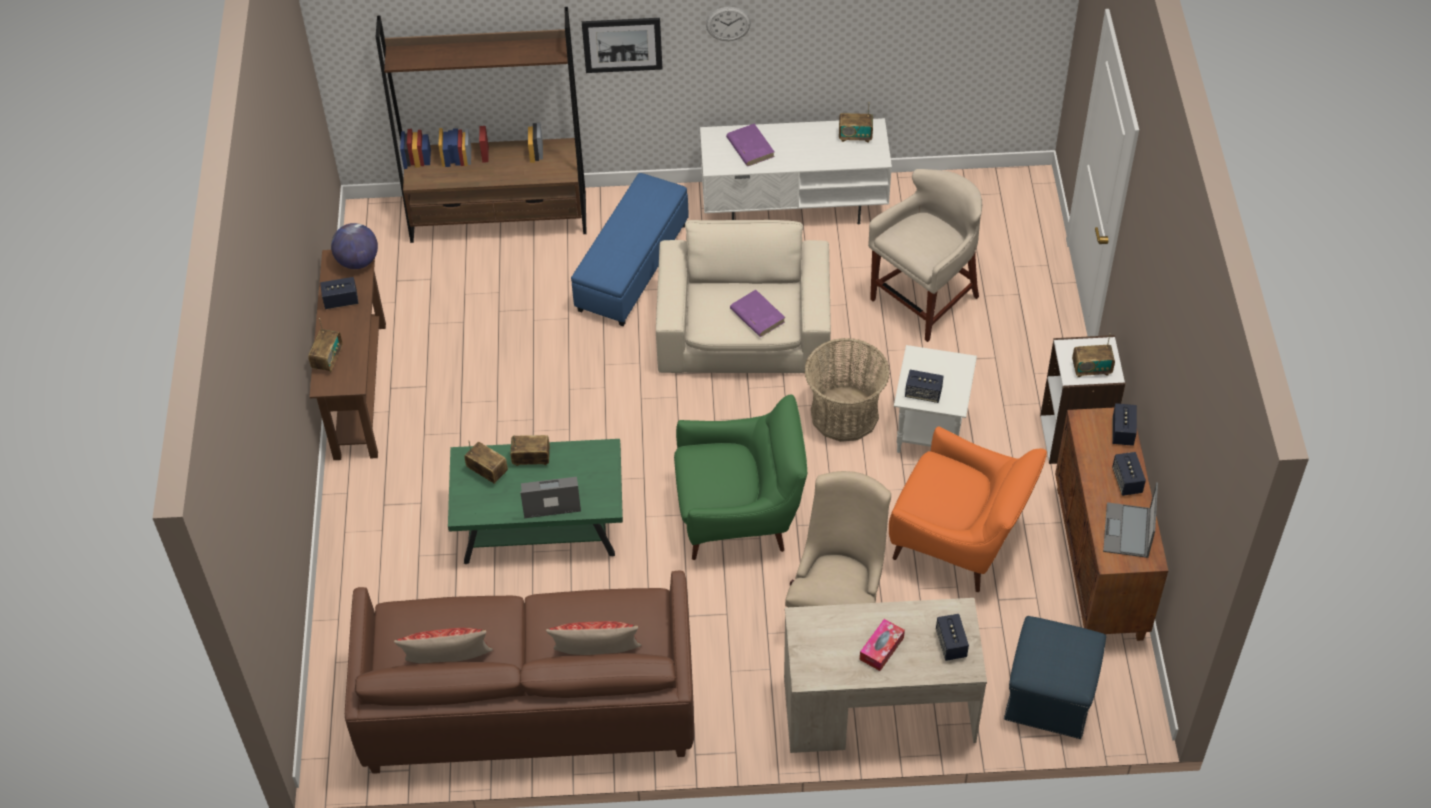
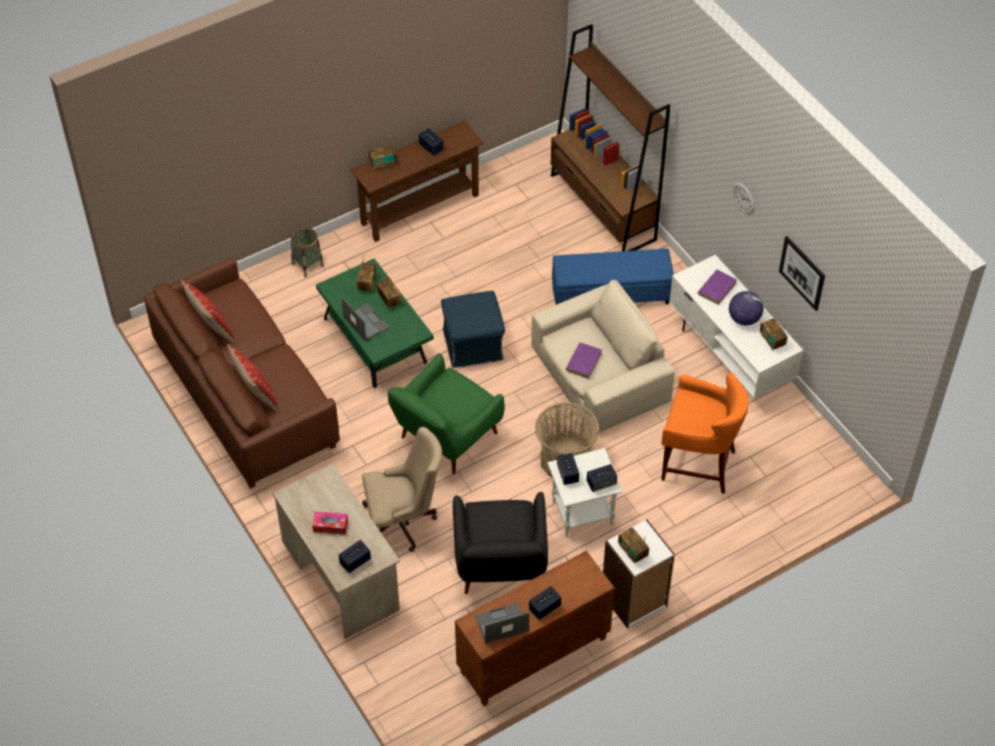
camera: 60 degrees right, 0 degrees up
(357, 261) = (466, 140): globe -> globe (744, 319)
(359, 545) = (307, 264): none -> basket
(622, 44) = (694, 159): picture -> picture (802, 273)
(740, 515) = (446, 438): green armchair -> green armchair turned 75 degrees clockwise
(924, 301) = (697, 463): beige stool -> orange stool
(960, 542) = (500, 567): orange armchair -> black armchair
(1050, 695) = (406, 667): blue ottoman -> blue ottoman (473, 345)
(1122, 432) = (587, 590): speaker -> speaker (601, 483)

